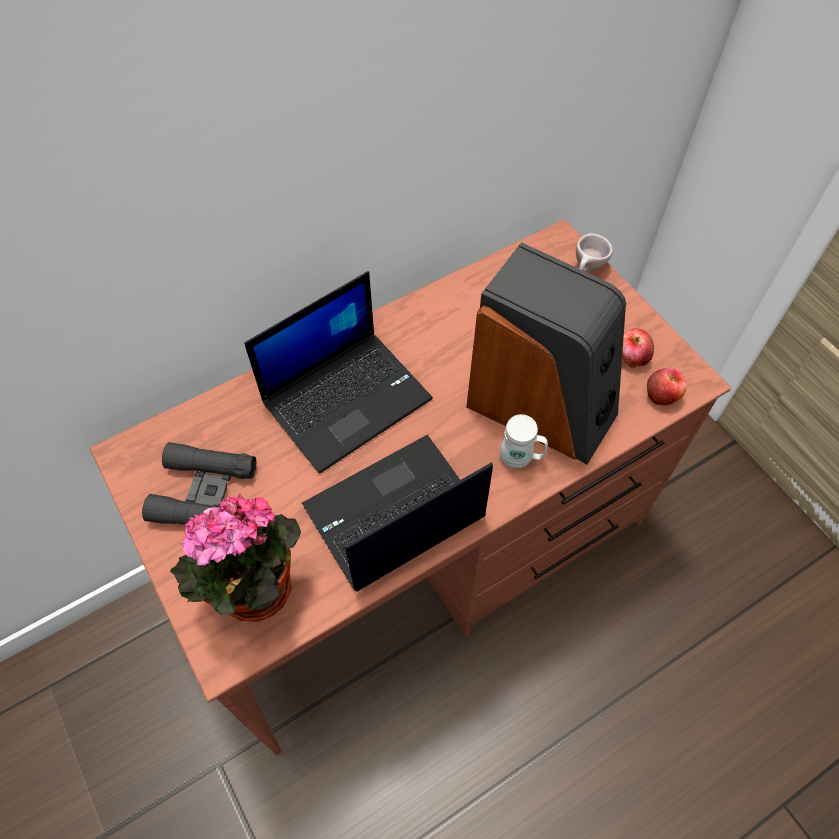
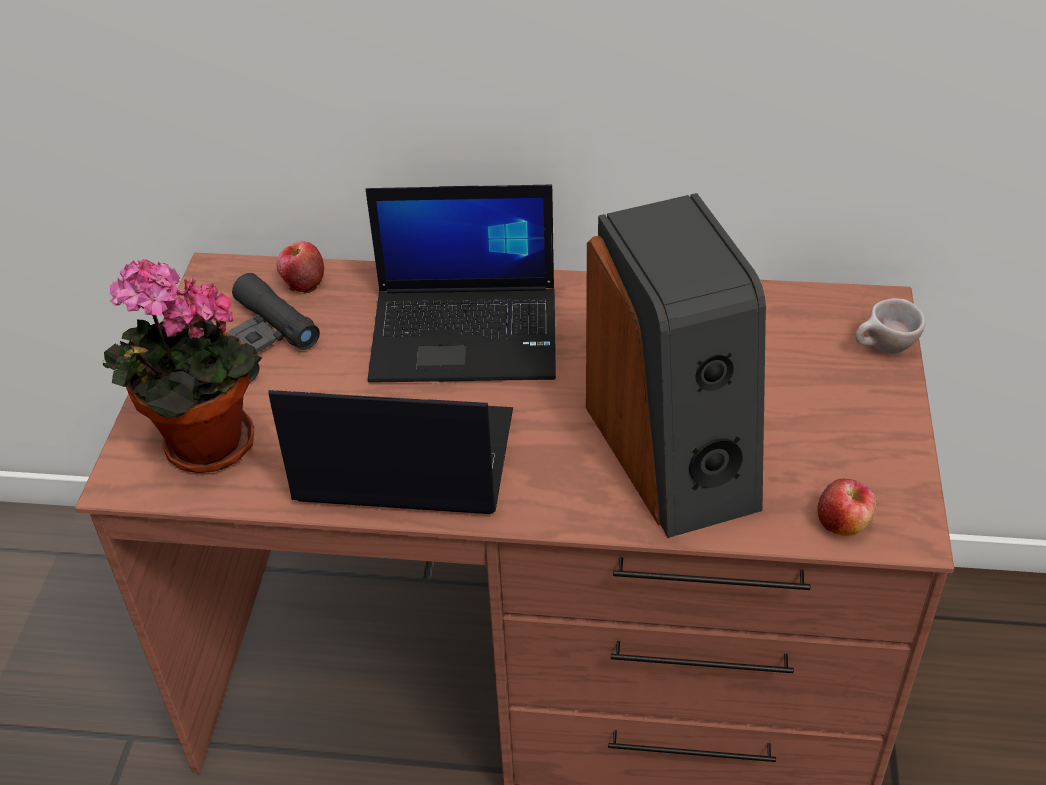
camera: 40 degrees right, 15 degrees down
(521, 459) = (594, 489): white mug -> none
(632, 357) = (845, 464): apple -> apple (303, 282)

